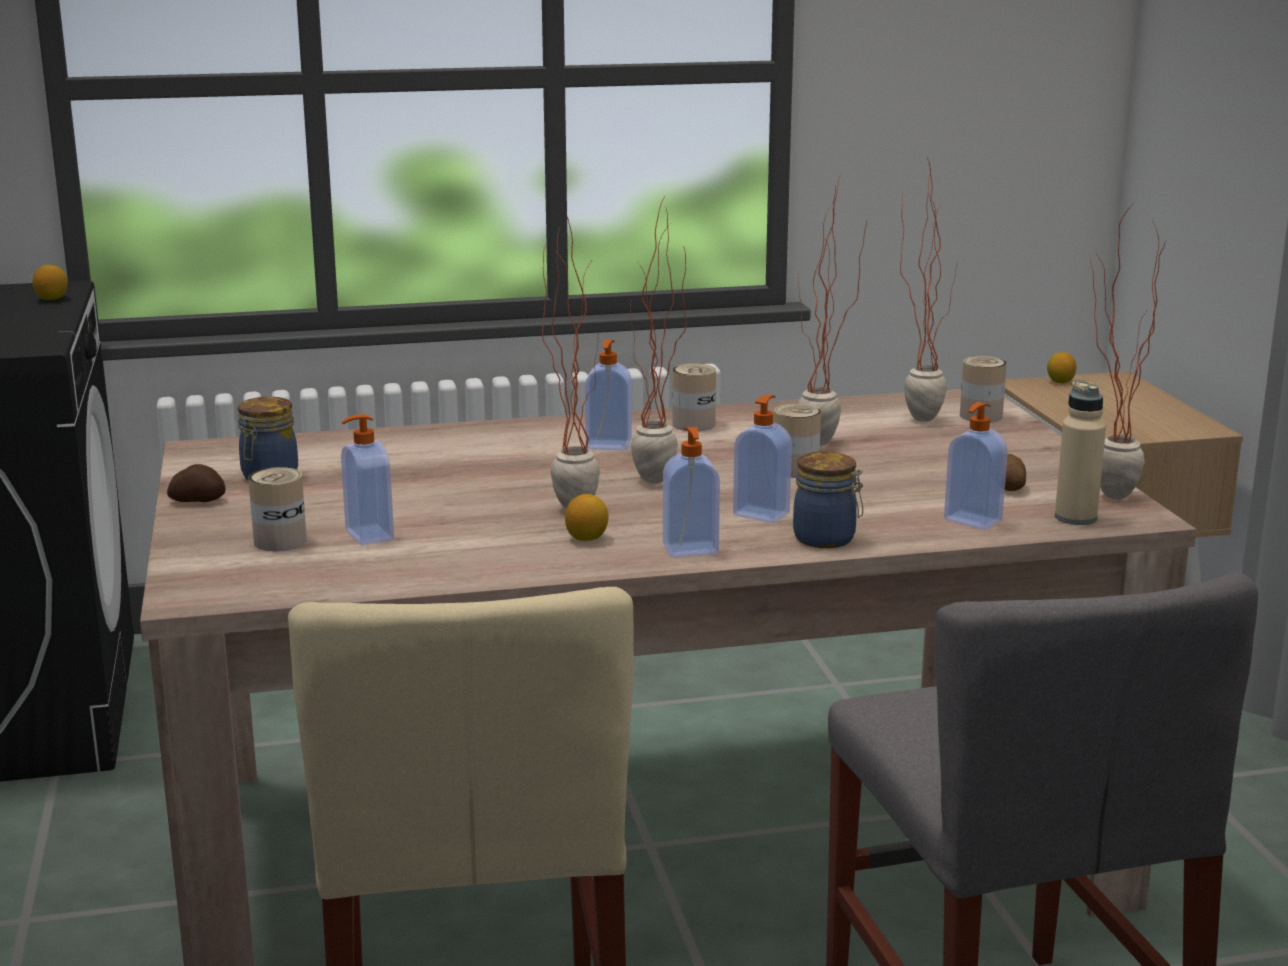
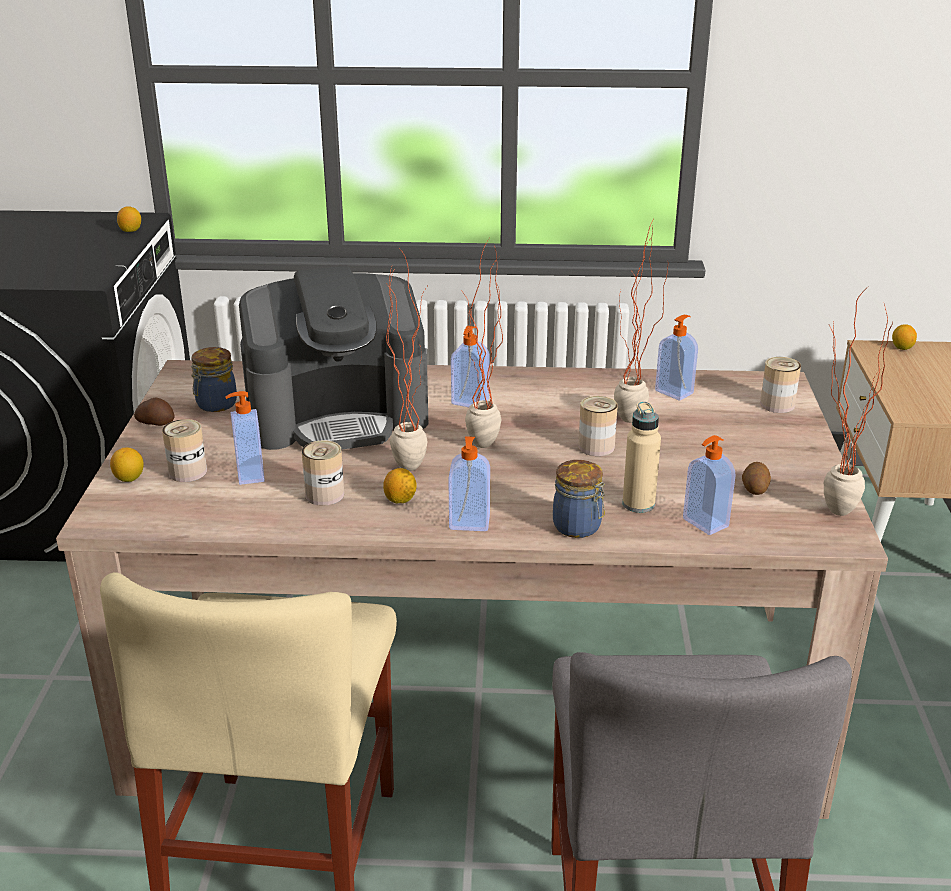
camera: 15 degrees right, 10 degrees up
(202, 555) = (129, 478): none -> lemon
(445, 471) = (338, 415): none -> coffee machine
(693, 424) = (545, 387): can -> can (324, 495)
(762, 513) = (544, 492): soap dispenser -> soap dispenser (674, 392)
(919, 415) = (727, 398): potted plant -> none
(1075, 518) = (791, 532): beige bottle -> beige bottle (638, 504)

